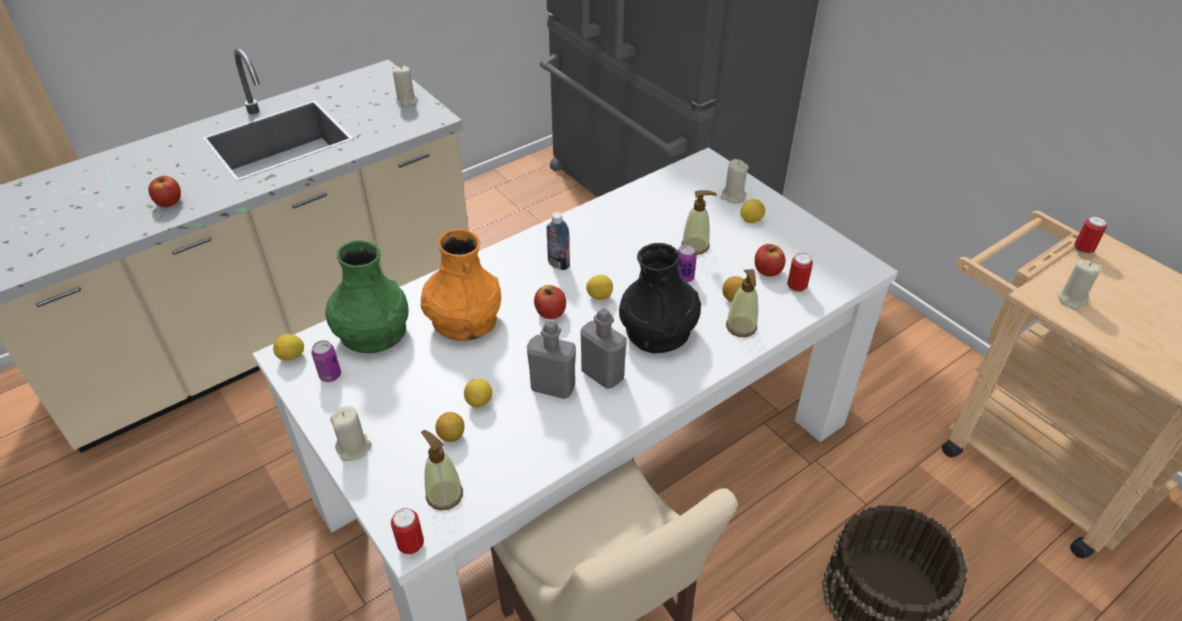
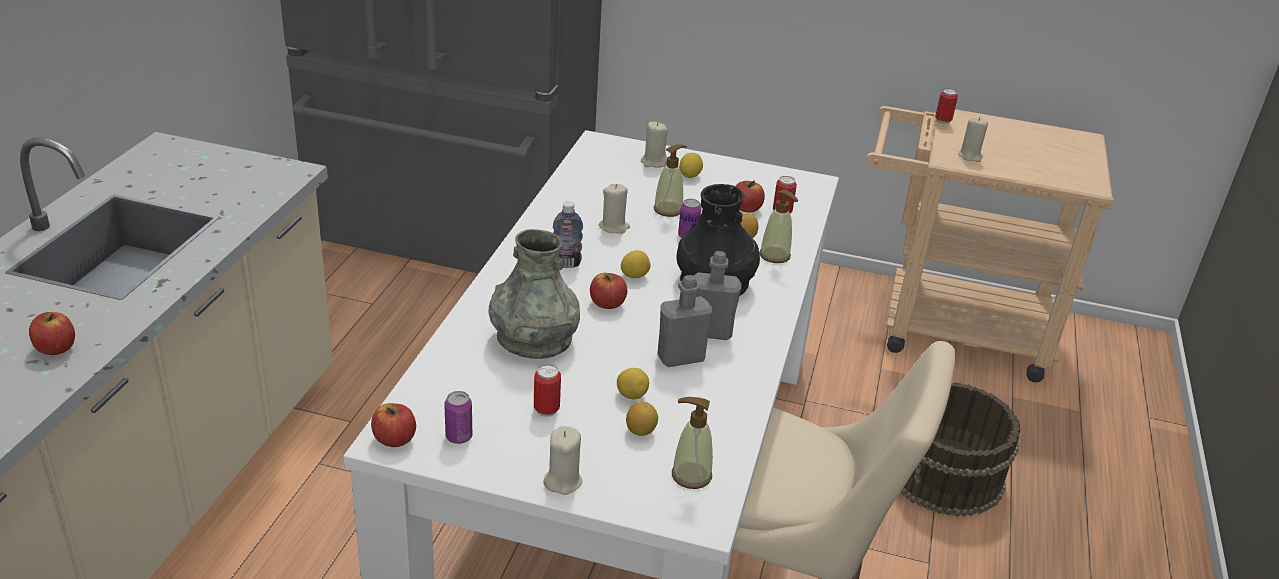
camera: 40 degrees left, 10 degrees down
(292, 356) = (394, 439): lemon -> apple
(372, 332) = (454, 384): green vase -> none
(407, 101) = (236, 165): beige candle -> beige candle (614, 227)
(411, 545) = (710, 524): can -> can (546, 410)
(464, 319) = (534, 339): orange vase -> grey vase

